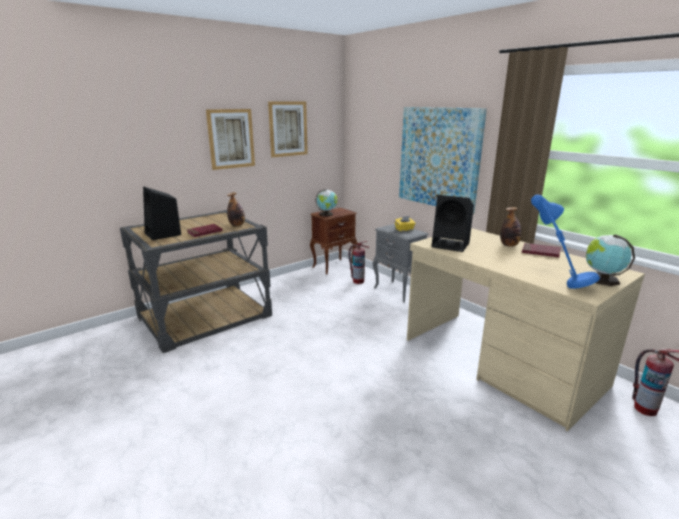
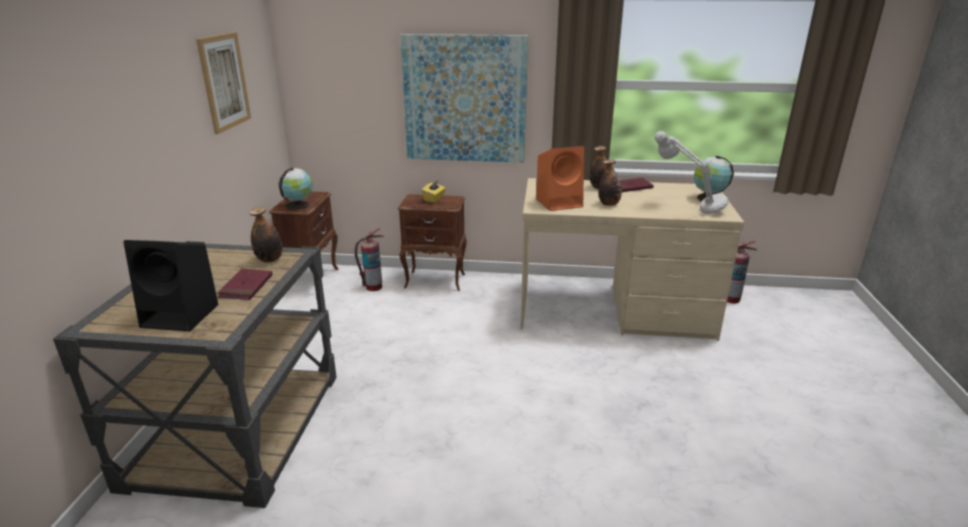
camera: 45 degrees left, 5 degrees up
(231, 139) = (166, 115): picture -> none
(398, 291) = (435, 281): grey nightstand -> brown nightstand
(451, 245) = (560, 202): black speaker -> orange speaker
(489, 256) = (609, 204): none -> bottle
(555, 279) = (686, 209): blue table lamp -> grey table lamp

